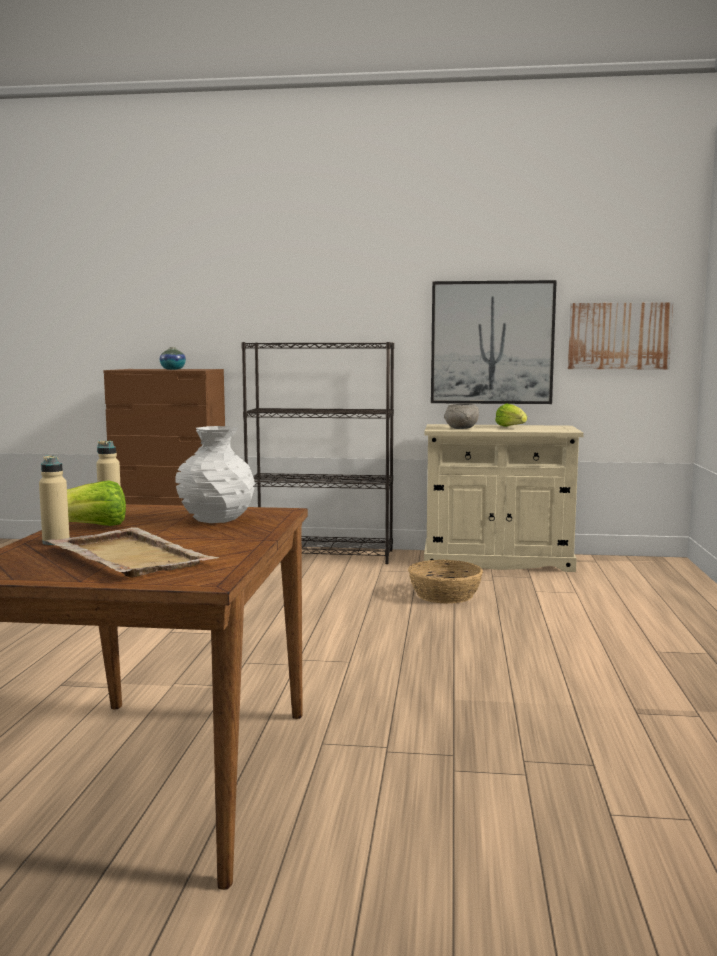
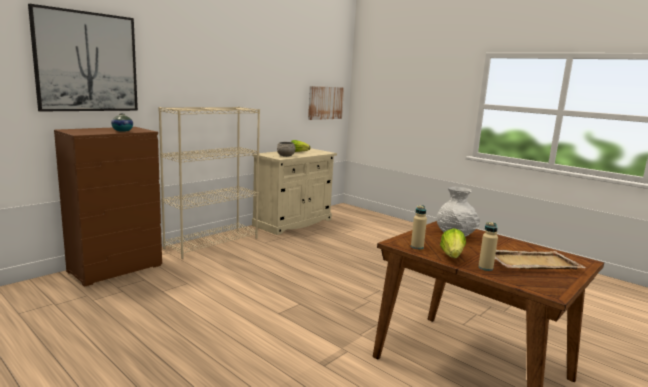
camera: 55 degrees left, 5 degrees up
(322, 555) = (212, 242): black bookcase -> beige bookcase
(445, 595) = (323, 246): basket -> none
(492, 343) = (280, 106): picture -> picture (87, 62)

